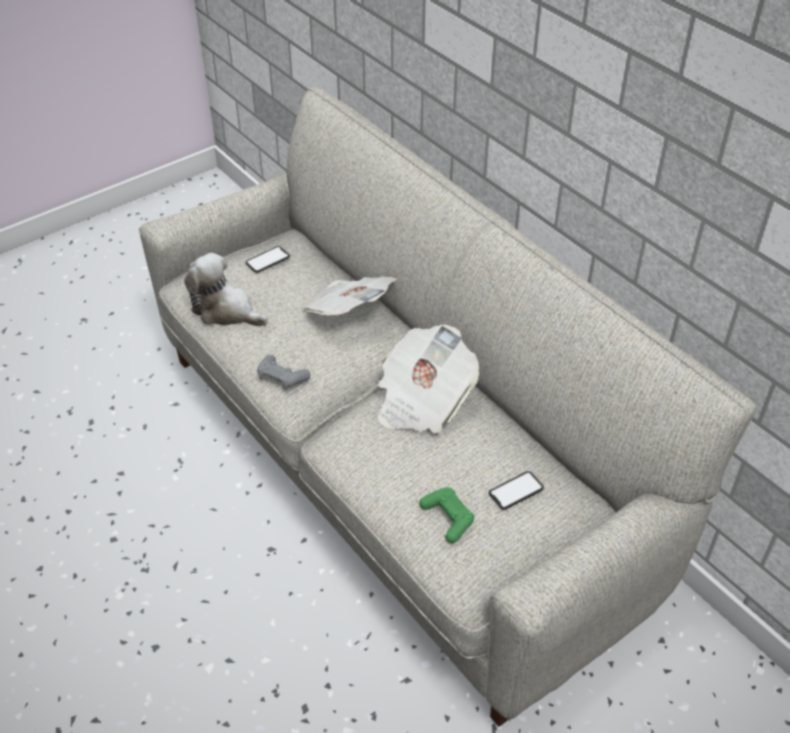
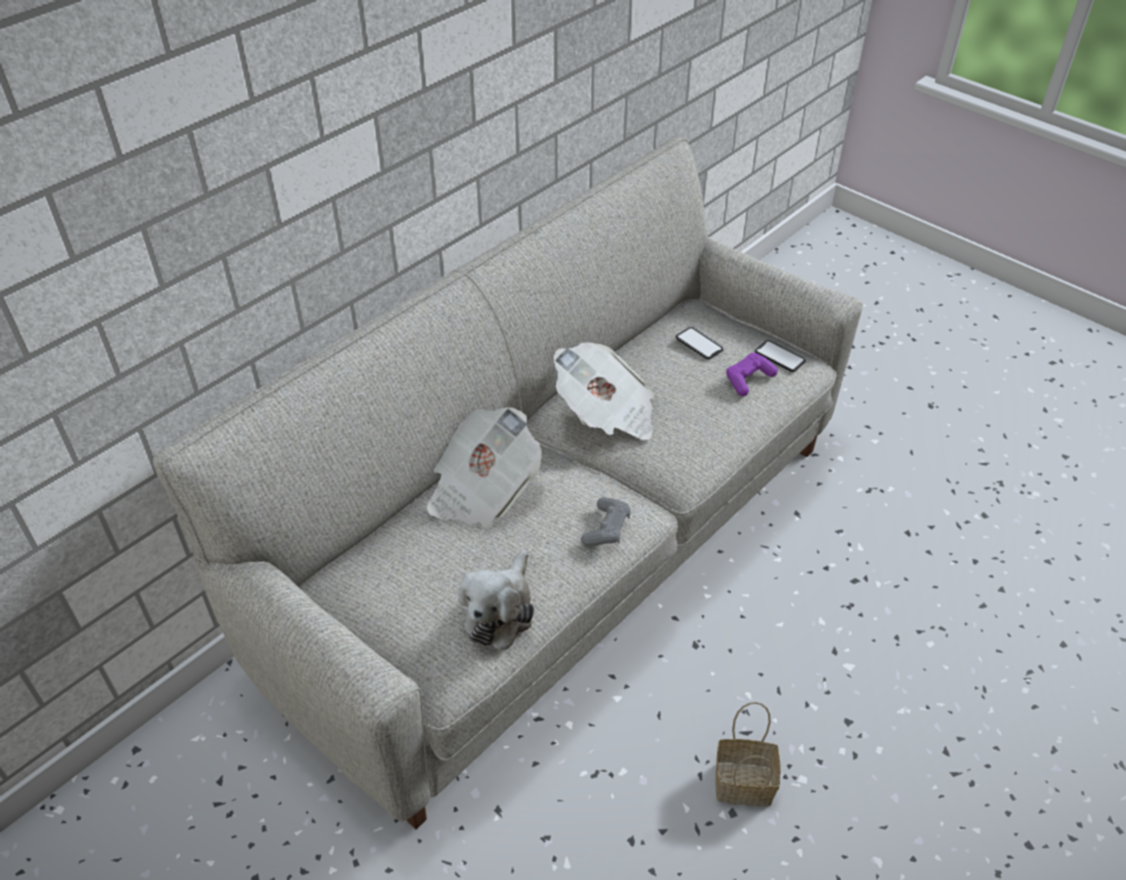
camera: 100 degrees left, 0 degrees up
(132, 550) = (741, 785): none -> basket
(267, 260) = (387, 591): phone -> phone (780, 356)
(448, 518) = (748, 379): green game controller -> purple game controller

